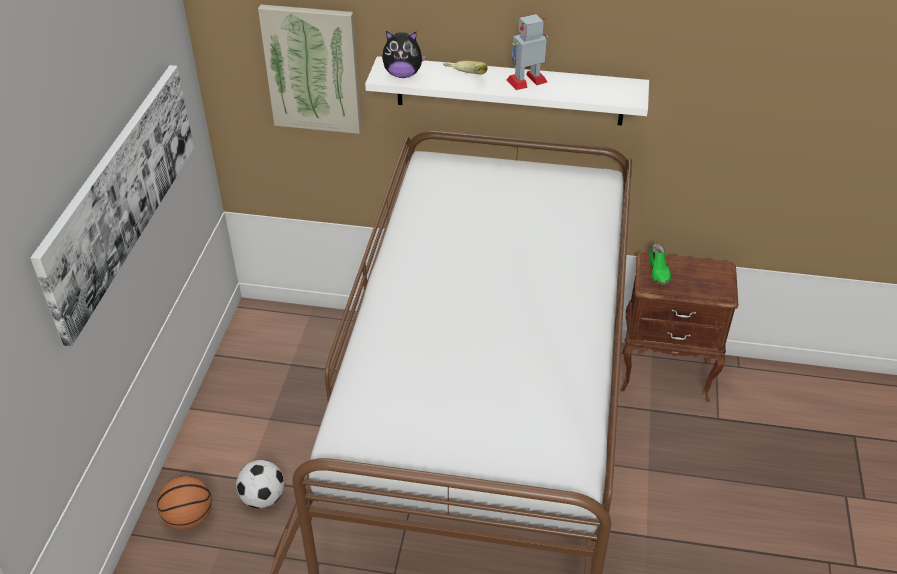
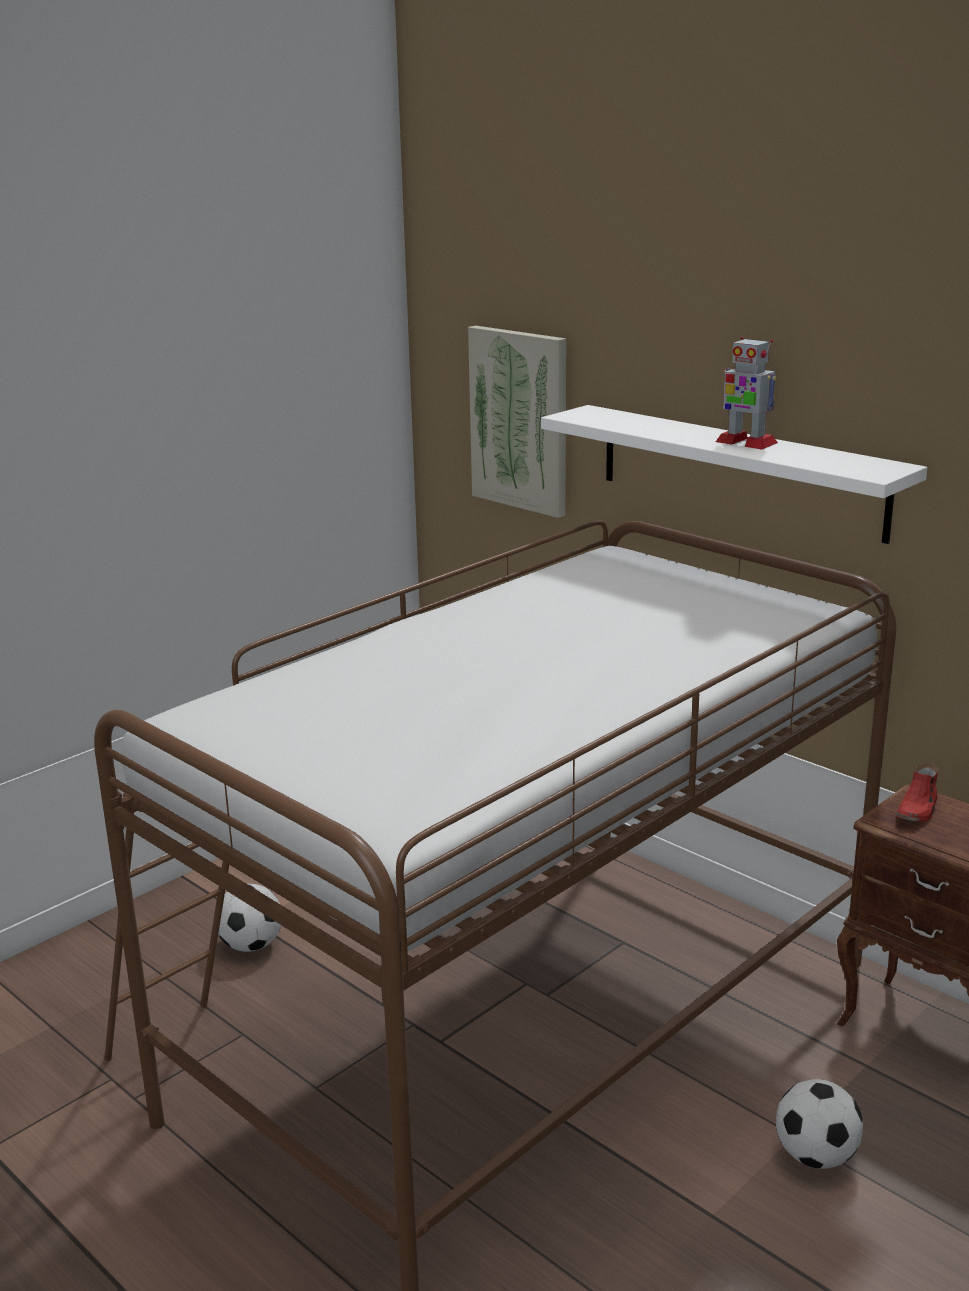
camera: 35 degrees right, 20 degrees down
(120, 194) = (208, 472): picture -> none
(189, 517) = (158, 930): basketball -> none
(403, 74) = (595, 418): plush toy -> none
(464, 79) = (665, 430): banana -> none
(527, 81) = (745, 442): toy robot -> toy robot turned 150 degrees counterclockwise
(659, 271) = (918, 809): green shoe -> red shoe
(666, 476) = (816, 1156): none -> football

